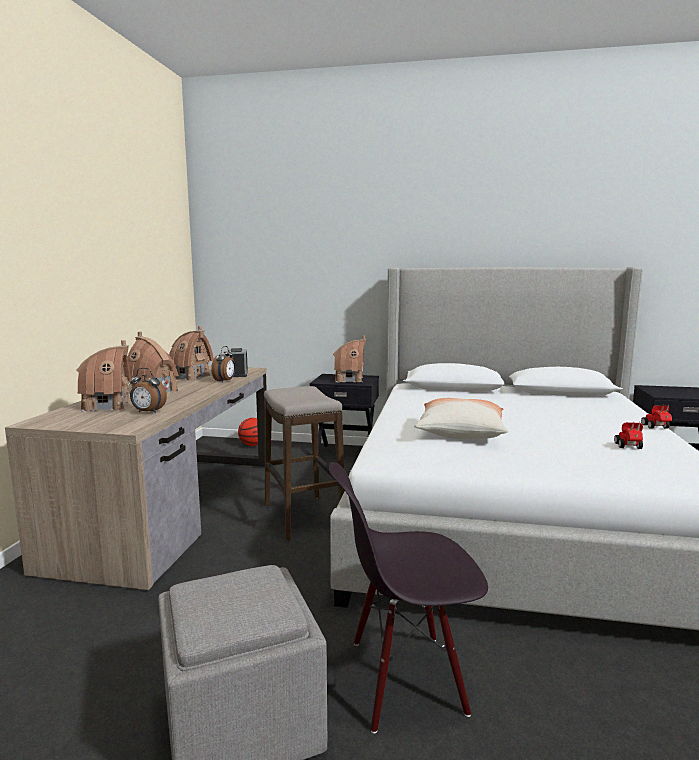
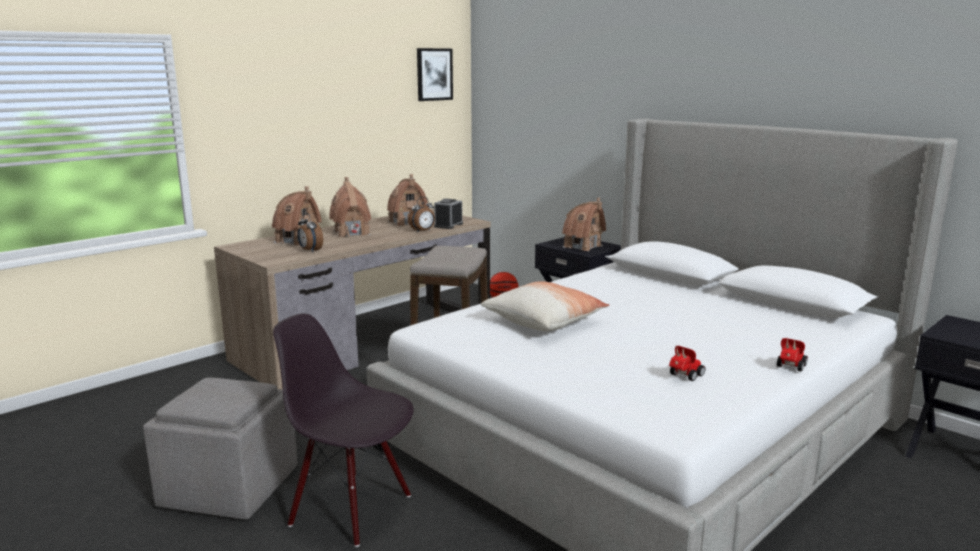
camera: 35 degrees right, 5 degrees up
(168, 234) = (434, 74): none -> picture

